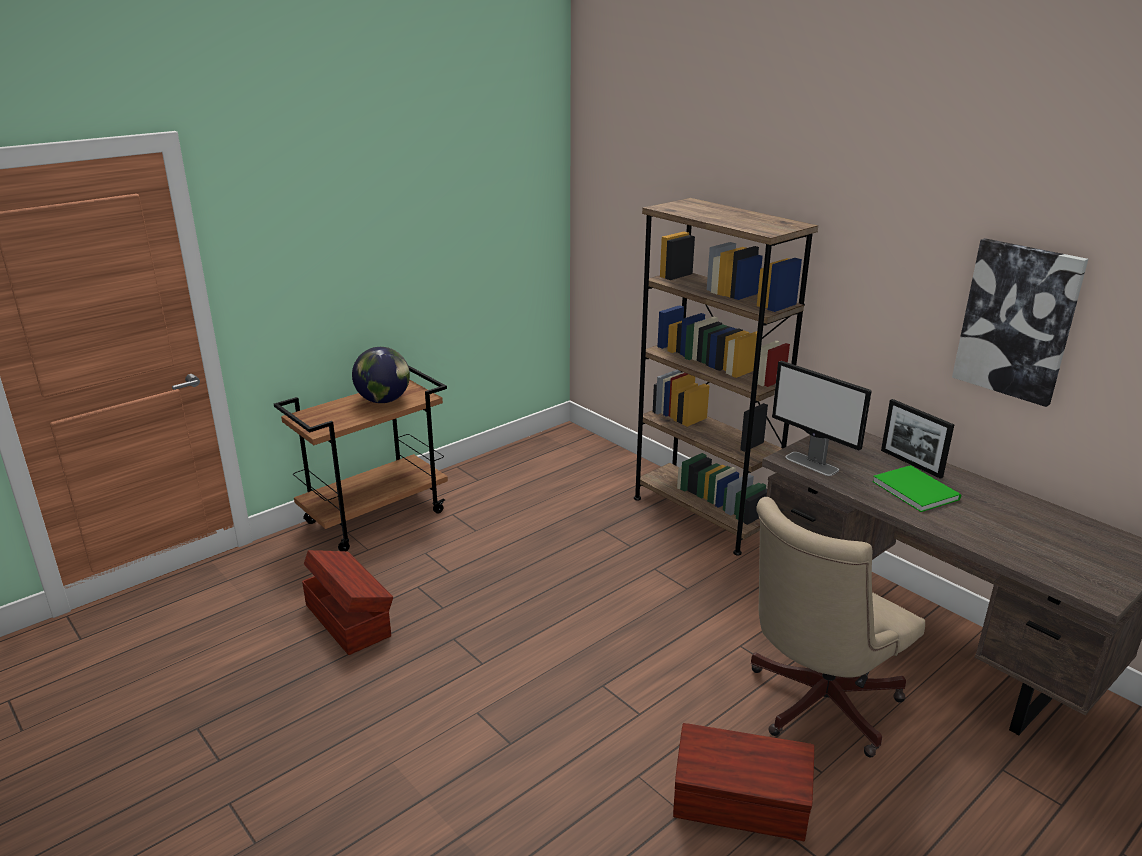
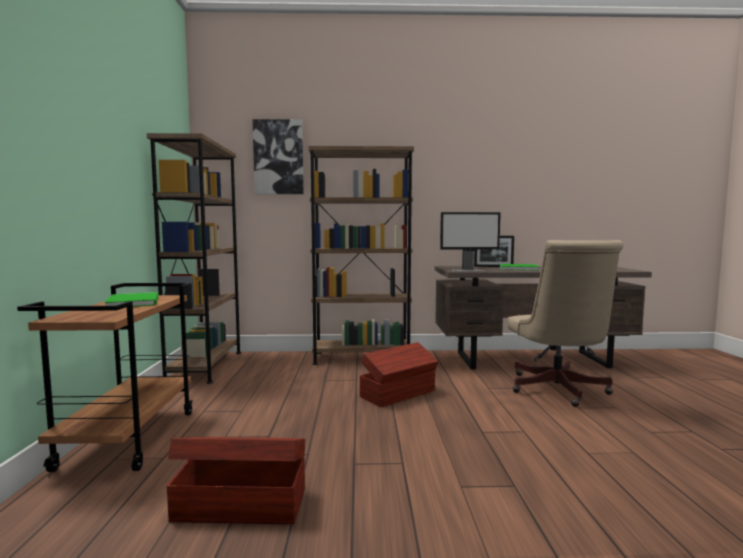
camera: 50 degrees left, 20 degrees down
(384, 400) = (135, 302): globe -> green book
(539, 449) = (205, 366): none -> brown bookcase
(740, 807) = (636, 435): brown storage box -> brown storage box (399, 394)
(1017, 321) = (519, 182): picture -> picture (278, 157)

